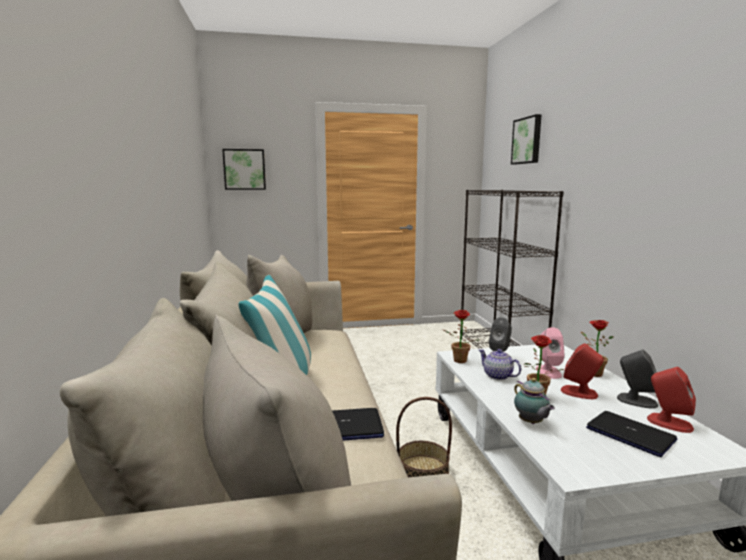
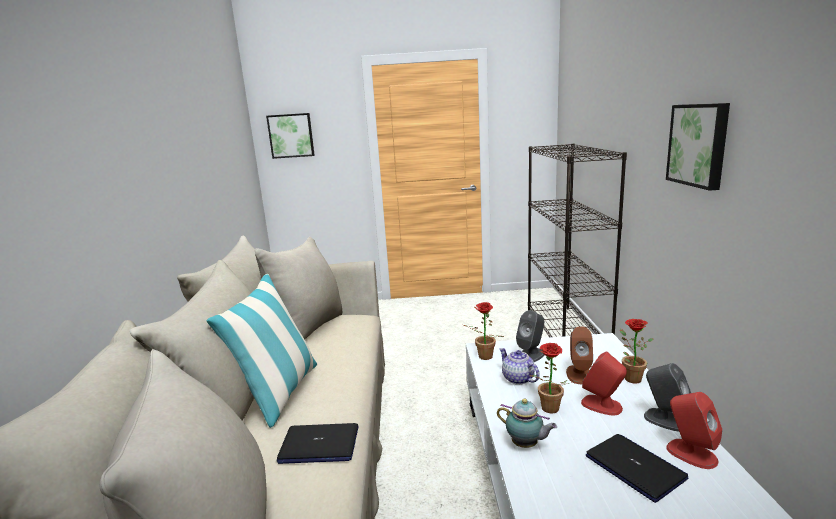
camera: 10 degrees right, 5 degrees up
(423, 470) = (432, 477): basket -> none
(527, 140) = (595, 87): picture -> picture (699, 144)
(531, 423) = (526, 445): teapot -> teapot turned 45 degrees counterclockwise
(548, 372) = (579, 374): pink speaker -> brown speaker

